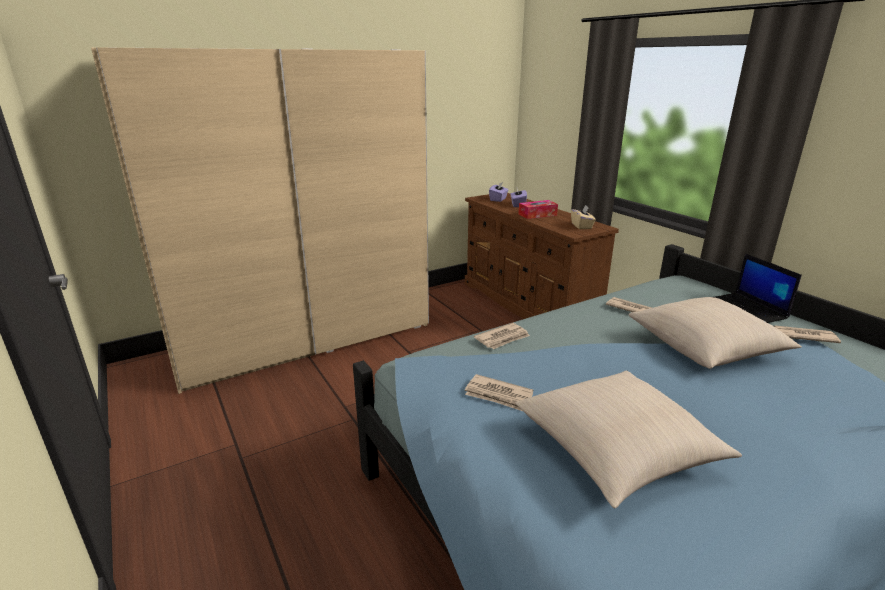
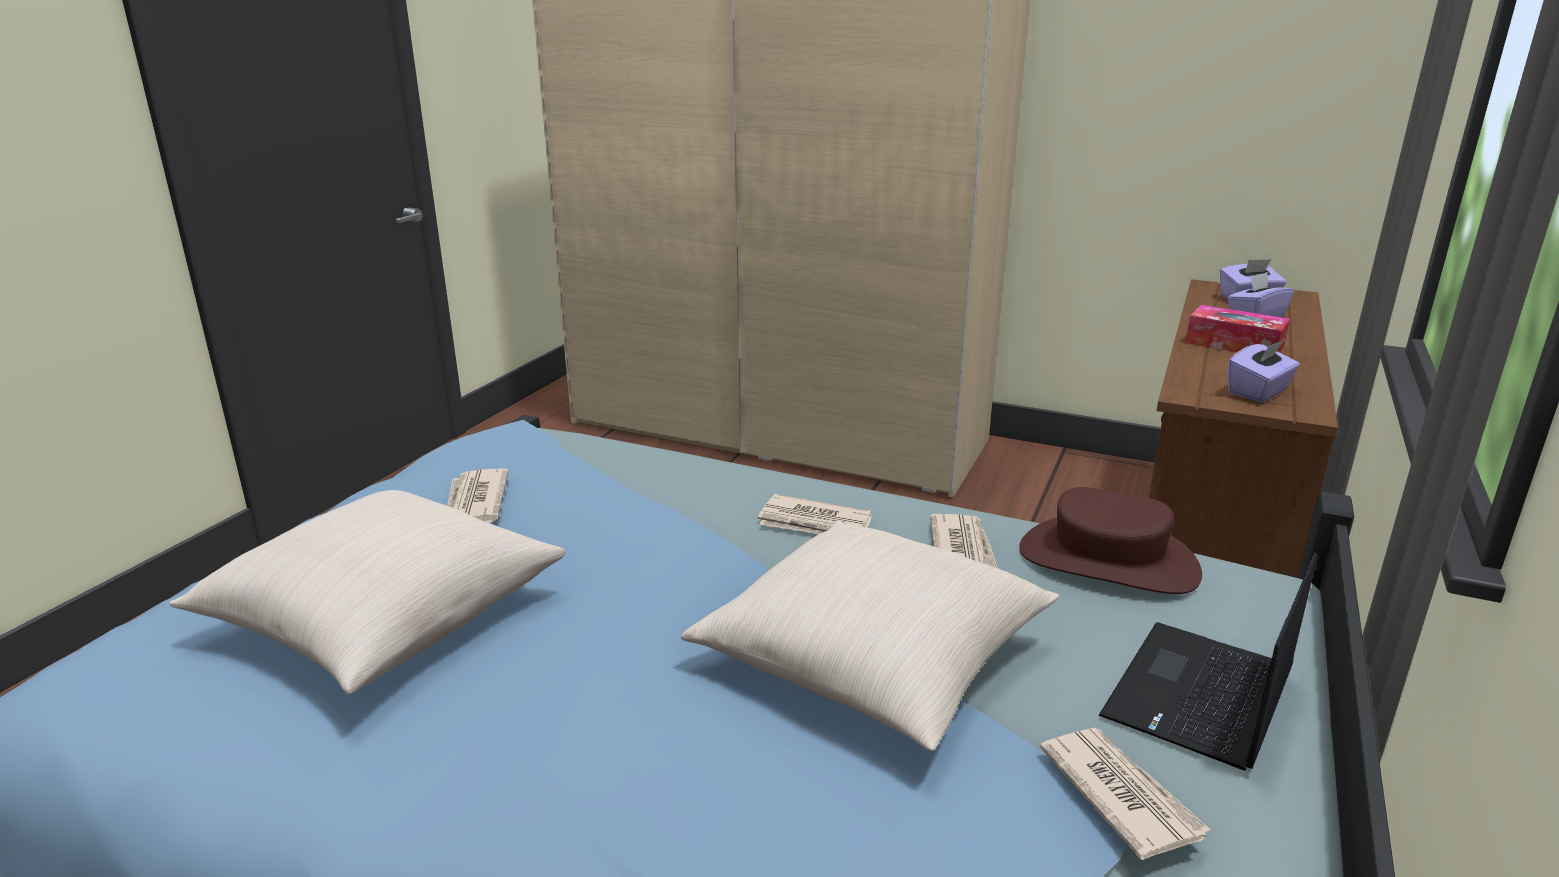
camera: 55 degrees right, 0 degrees up
(503, 338) = (674, 470): newspaper -> newspaper (815, 524)
(581, 226) = (1258, 392): beige tissue box -> purple tissue box
(655, 291) = (1107, 561): none -> brown hat

